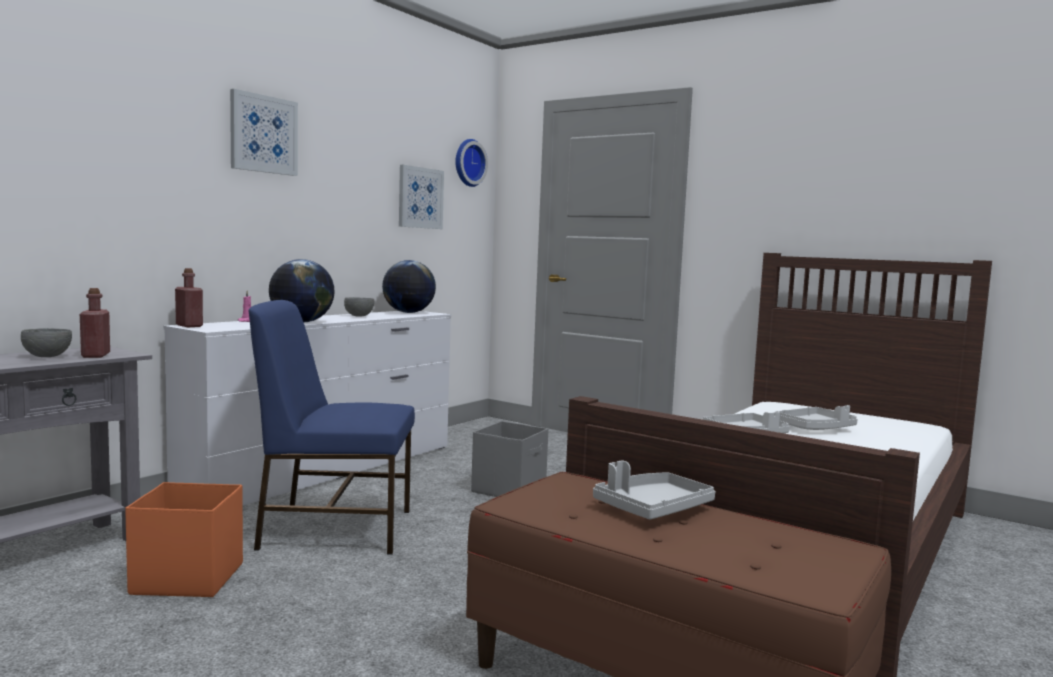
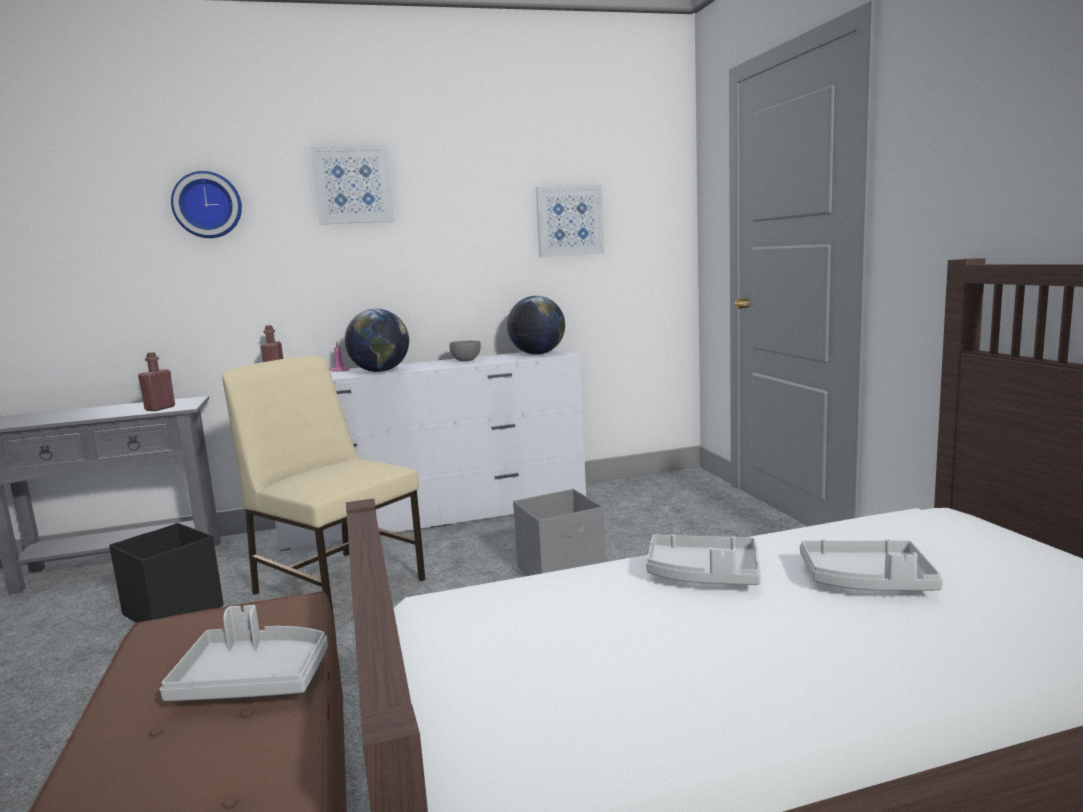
camera: 40 degrees right, 5 degrees up
(46, 357) = (130, 409): grey bowl -> none
(187, 578) = (173, 610): orange storage box -> black storage box
(334, 528) = (338, 585): blue chair -> beige chair
(468, 163) = (644, 168): wall clock -> wall clock (207, 205)

